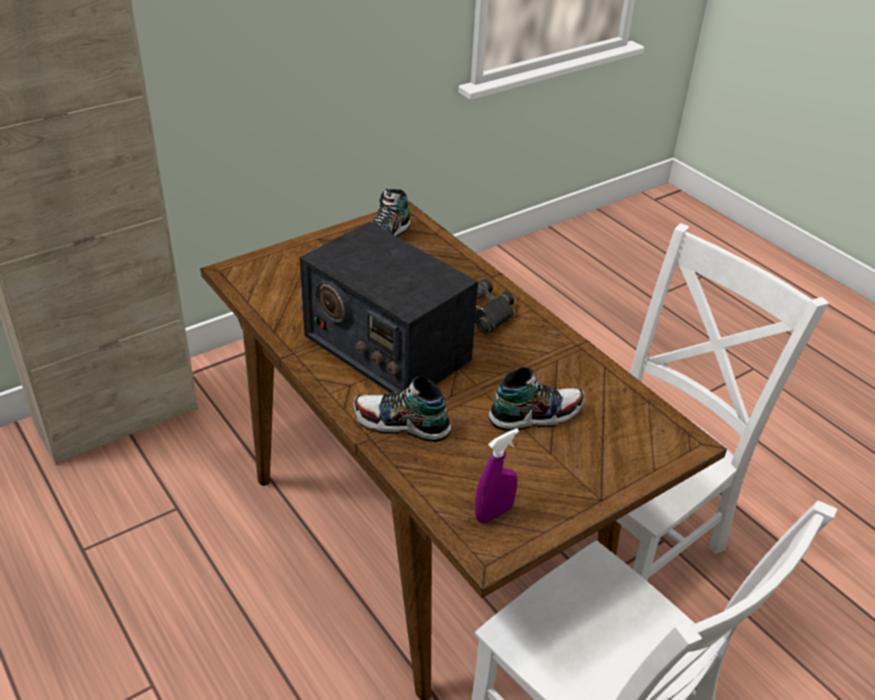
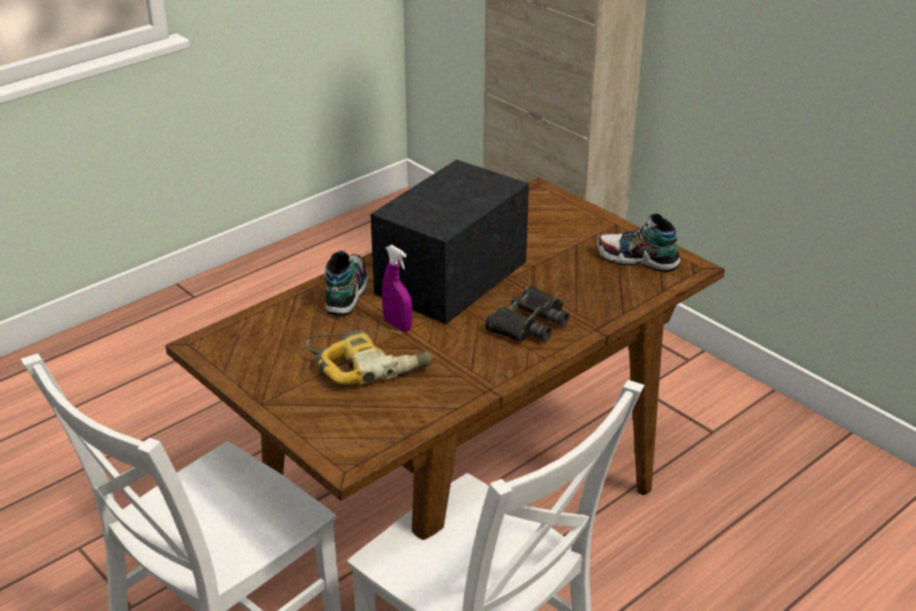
camera: 85 degrees right, 5 degrees down
(494, 513) = (243, 345): purple spray bottle -> purple spray bottle (397, 325)
(535, 415) = (371, 364): shoe -> power drill

